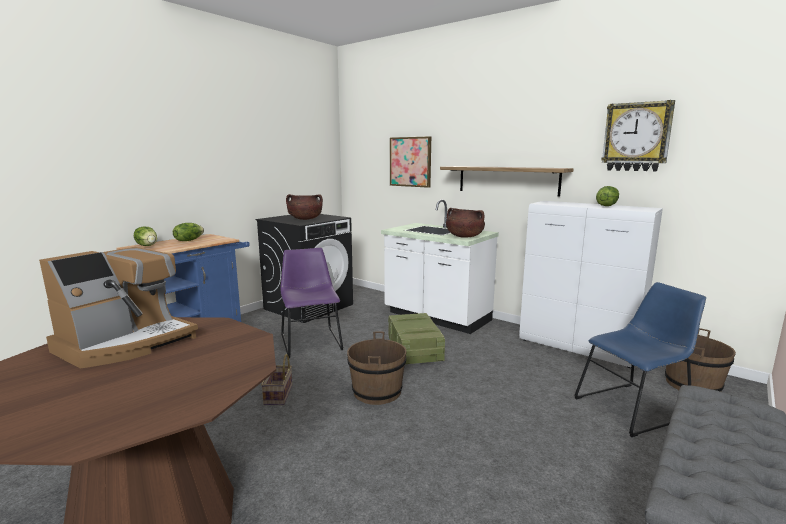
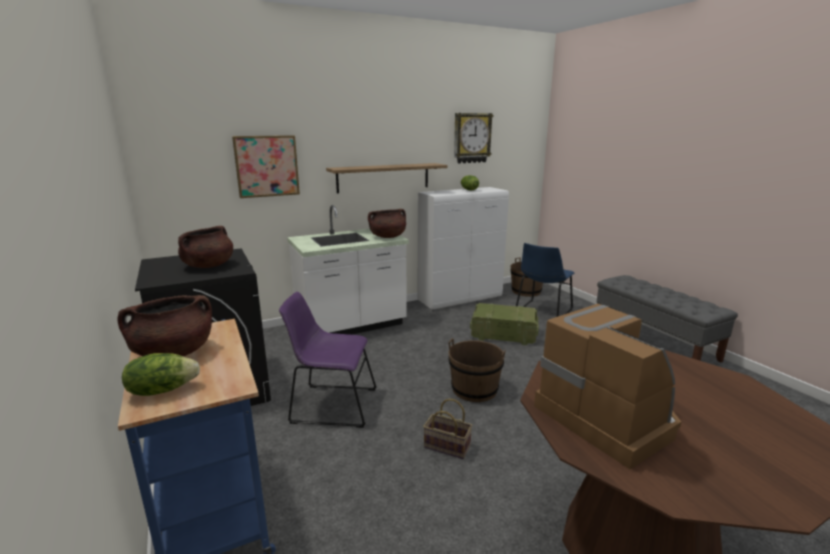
camera: 65 degrees left, 5 degrees up
(188, 240) = (174, 353): lettuce -> brown cooking pot
(415, 351) = (413, 354): crate -> crate (504, 334)
(634, 407) = (542, 313): blue chair -> blue chair turned 150 degrees counterclockwise

